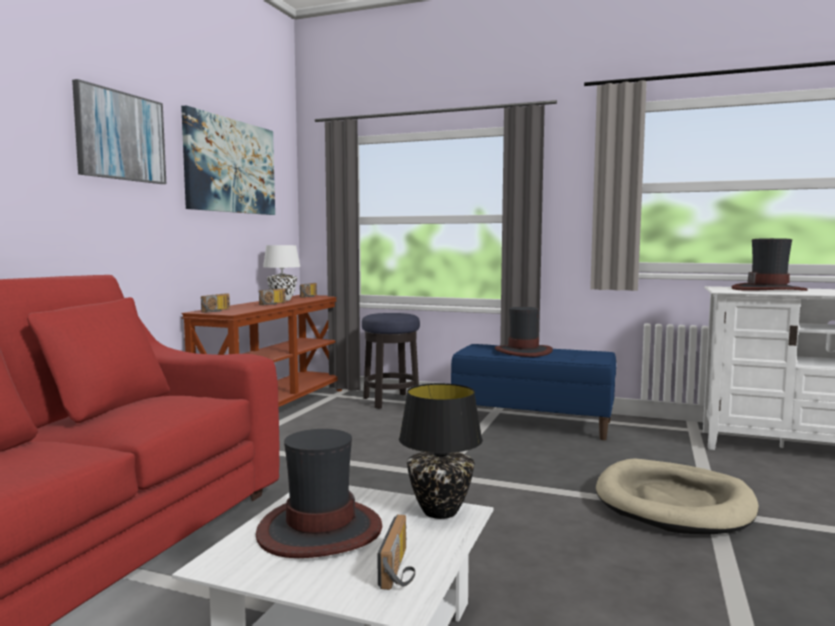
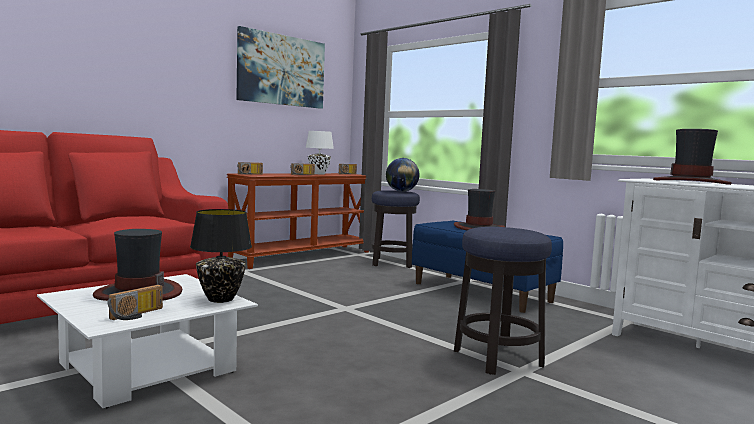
camera: 25 degrees right, 0 degrees up
(120, 136) = (183, 48): picture -> none
(398, 314) = (401, 191): none -> globe
(674, 503) = (498, 358): beige dog bed -> stool

